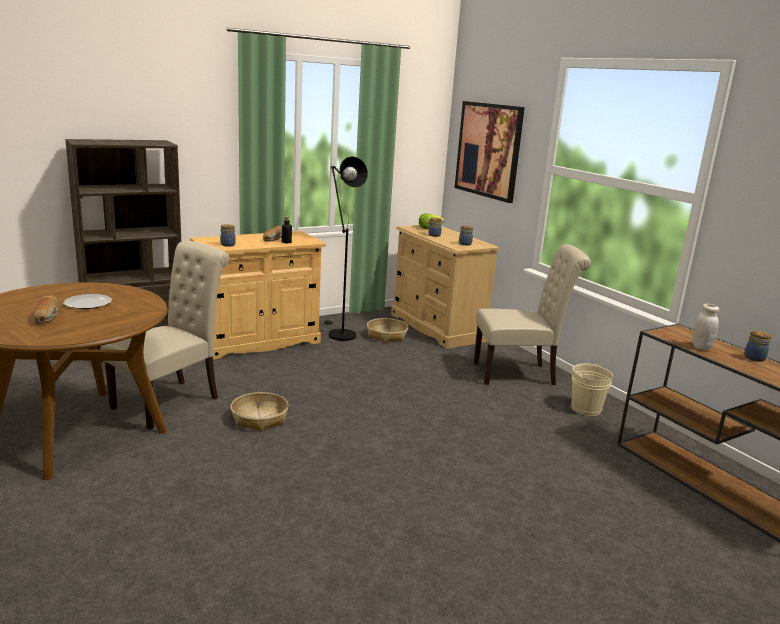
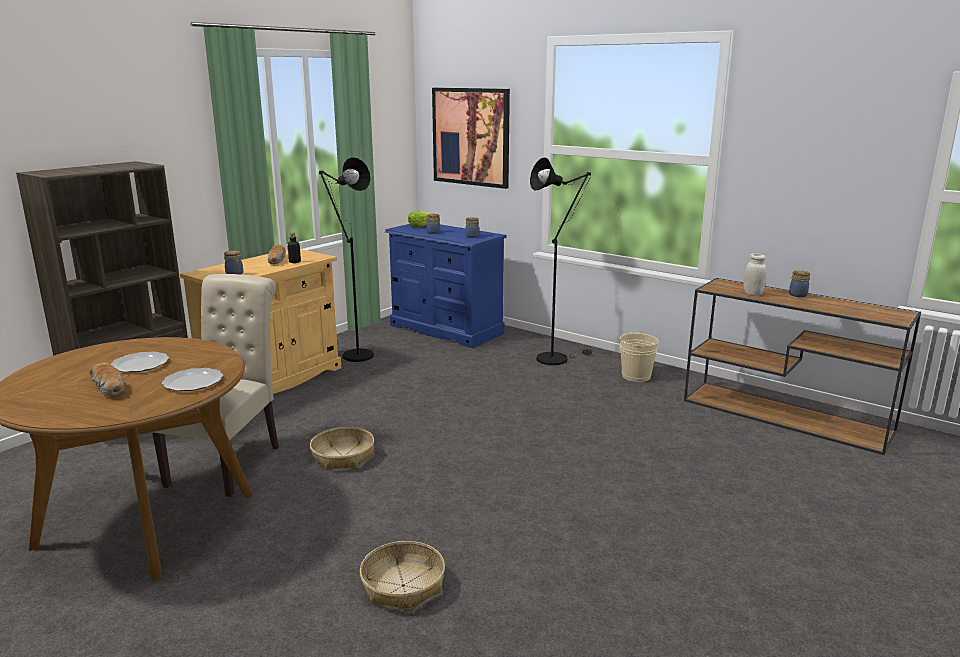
camera: 20 degrees left, 0 degrees up
(105, 325) = (192, 382): none -> plate
(386, 336) = (403, 347): basket -> basket (403, 586)
(437, 327) = (446, 329): beige dresser -> blue dresser
(519, 374) = (556, 358): beige chair -> black floor lamp

